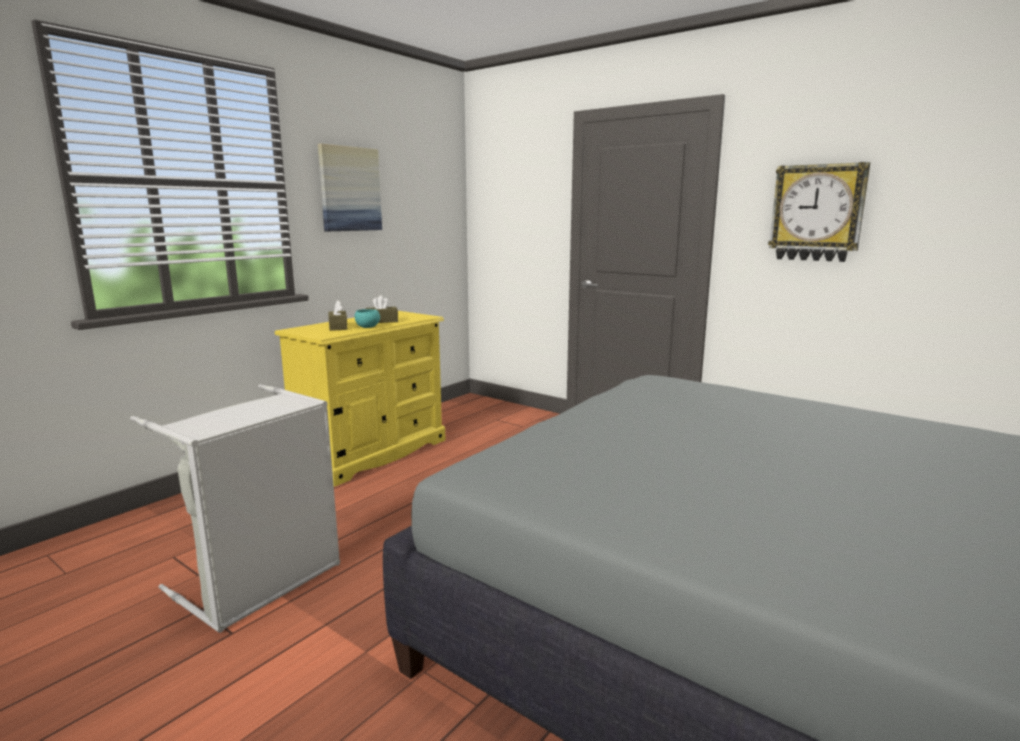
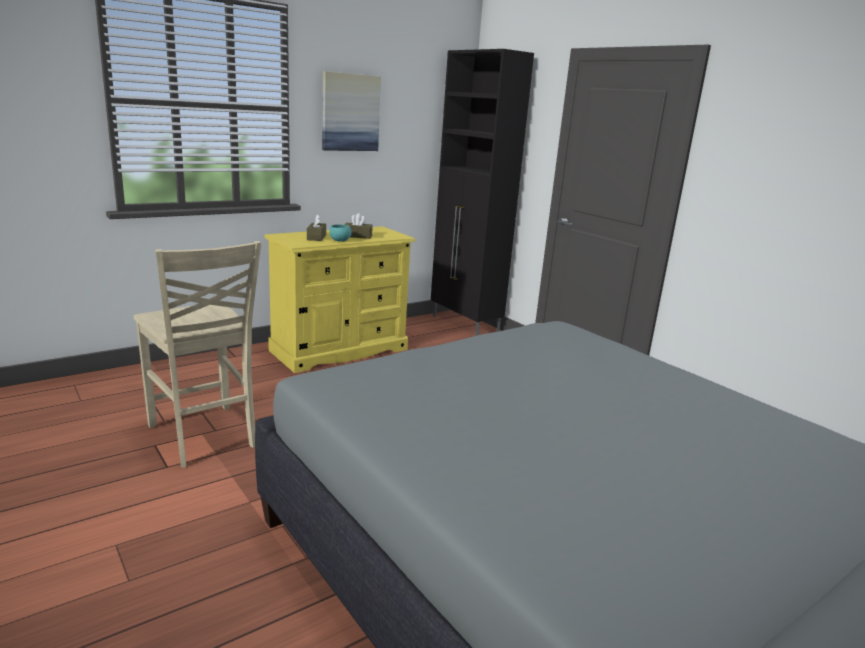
camera: 15 degrees right, 5 degrees up
(262, 583) = (204, 437): grey laundry basket -> beige chair
(488, 406) = (465, 324): none -> black cabinet
(817, 213) = (781, 180): wall clock -> none

